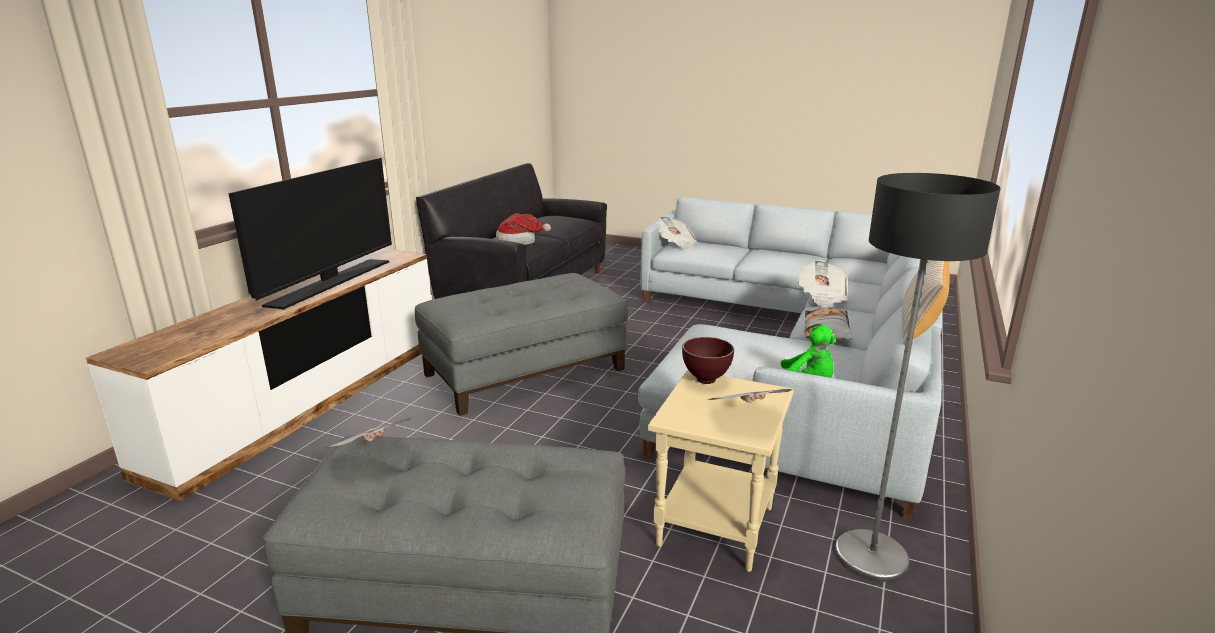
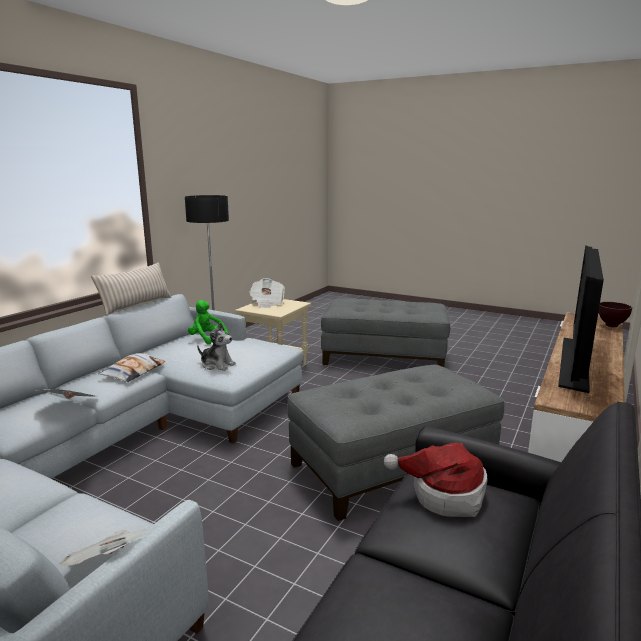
camera: 175 degrees left, 5 degrees down
(371, 453) = (426, 311): newspaper -> none
(704, 380) = (275, 312): brown bowl -> brown bowl (612, 326)
(736, 341) = (217, 365): none -> plush toy

